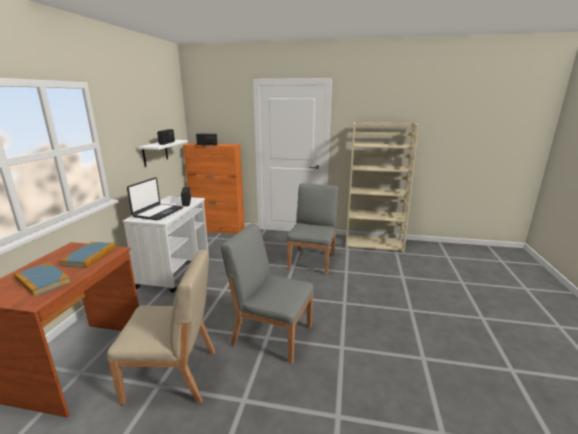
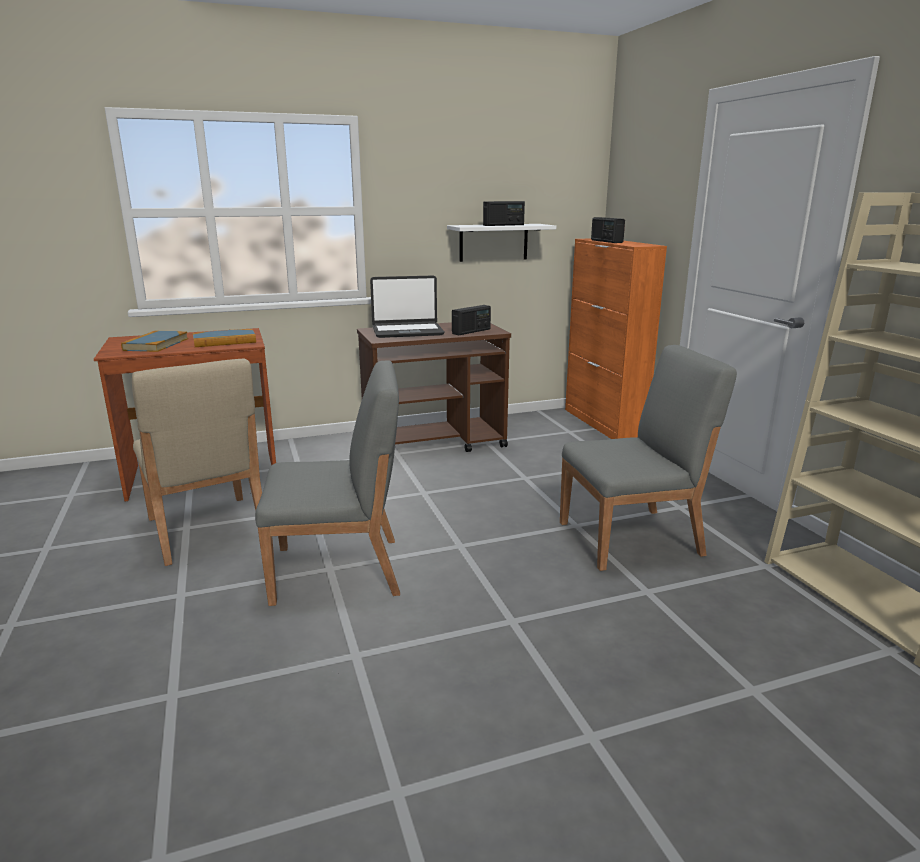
camera: 60 degrees right, 0 degrees up
(175, 270) = (435, 444): white cart -> brown cart
(271, 334) = (339, 570): grey chair -> grey chair turned 90 degrees clockwise

